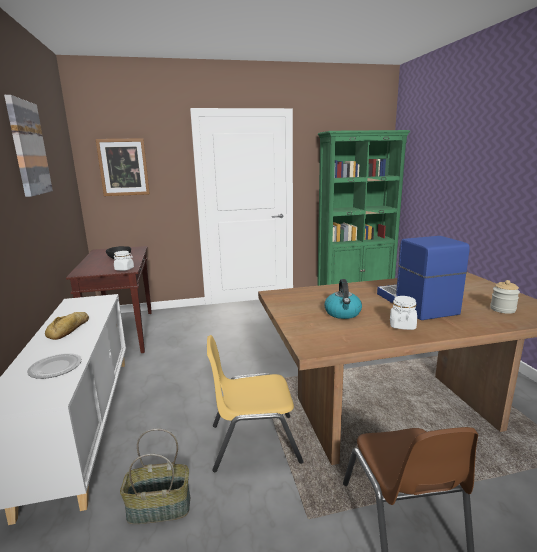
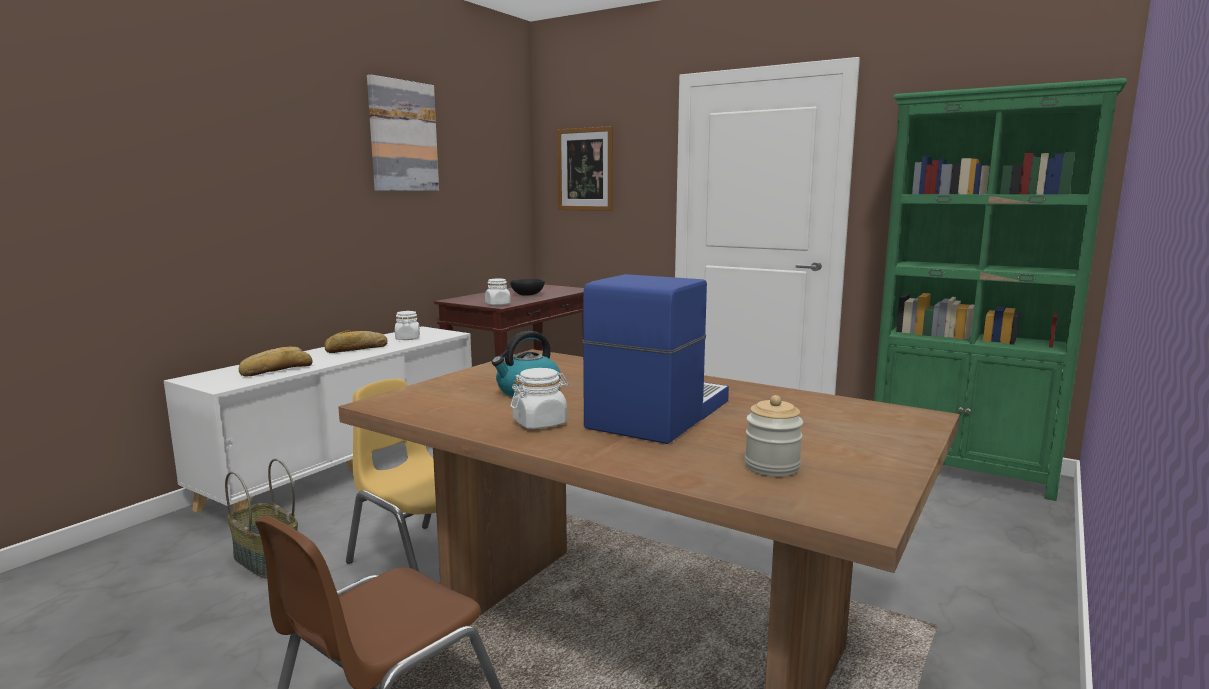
camera: 45 degrees right, 5 degrees down
(56, 367) = (275, 370): plate -> bread
(85, 310) = (407, 338): none -> white jar

